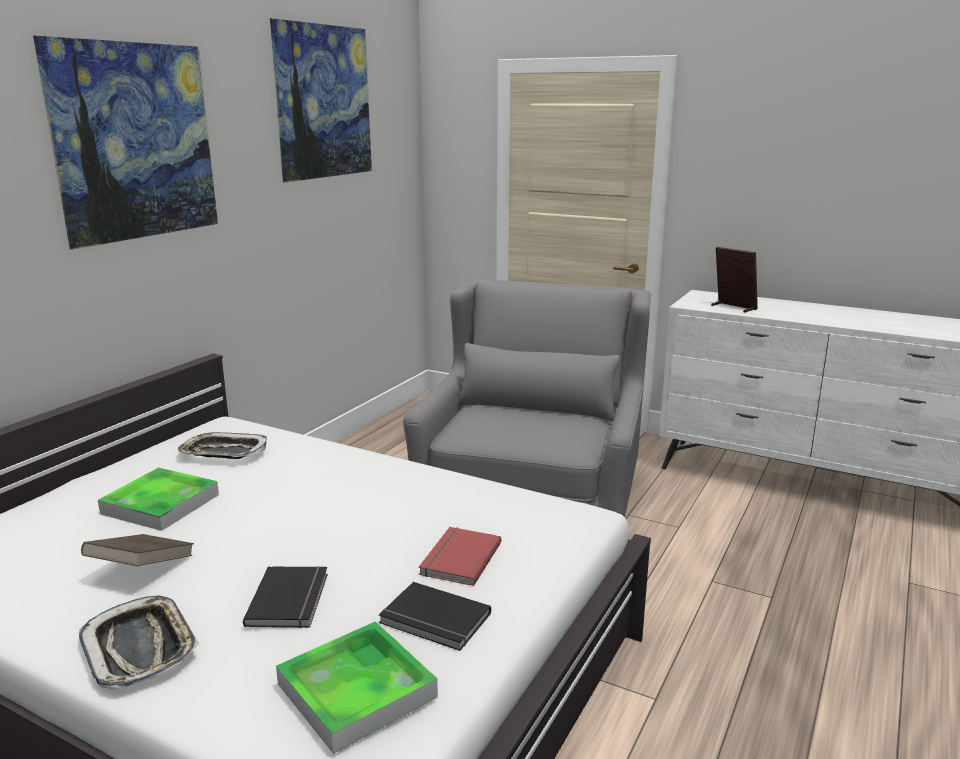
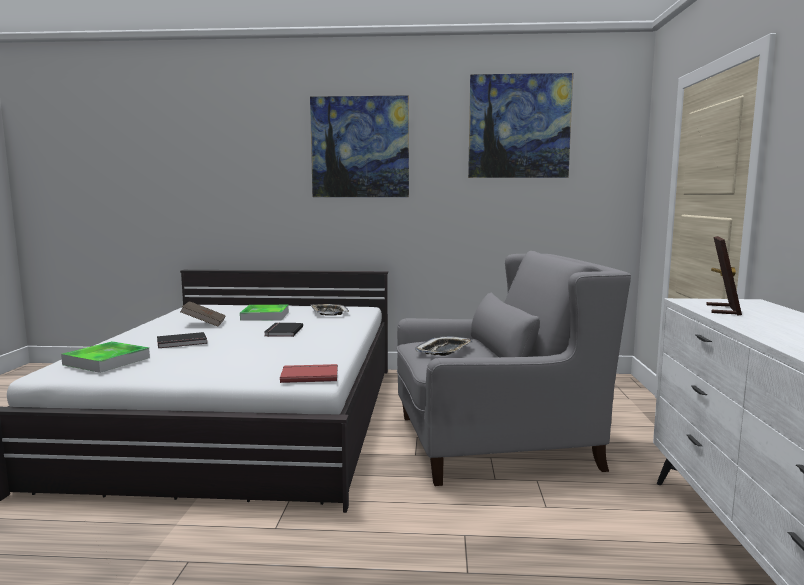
camera: 65 degrees right, 10 degrees down
(140, 648) = (142, 334): tray -> tray (444, 351)
(434, 620) = (171, 365): black book -> black book (282, 331)
(458, 558) = (238, 361): red book -> red book (309, 375)

